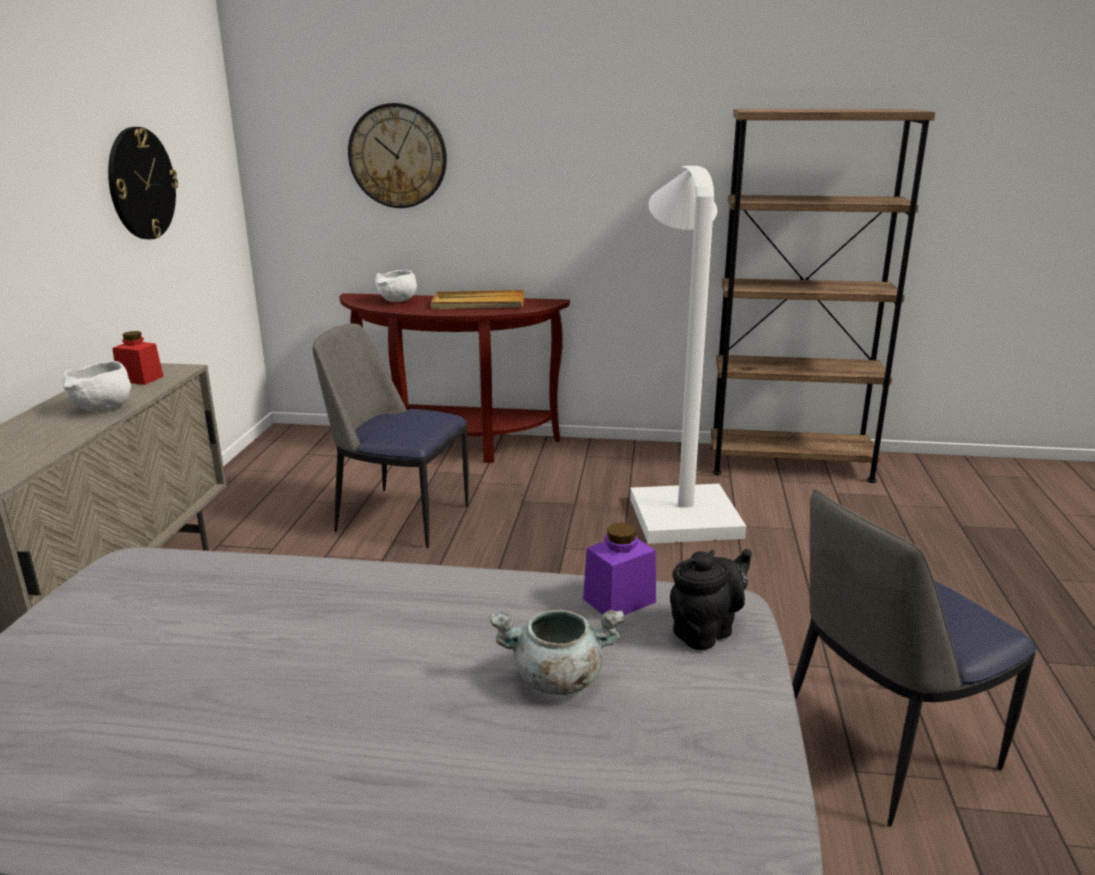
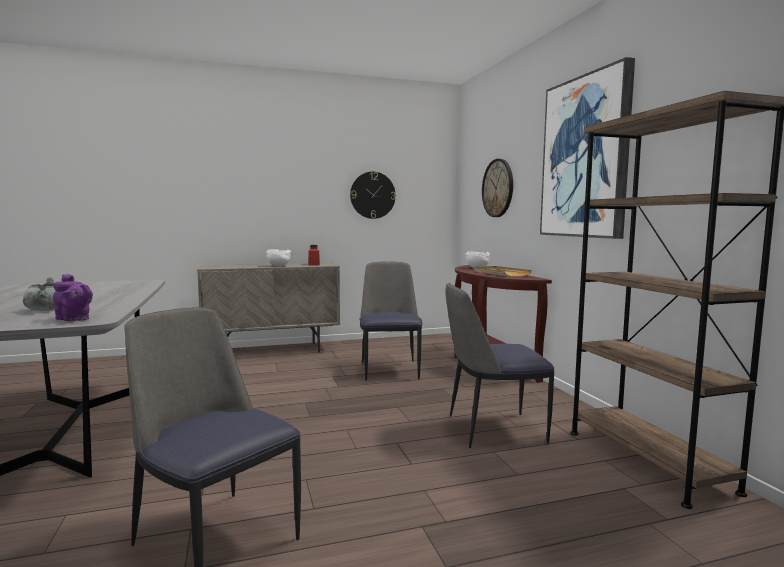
camera: 65 degrees right, 15 degrees down
(619, 600) = (109, 310): purple jar -> none
(625, 128) = (585, 157): none -> picture
(680, 509) = (492, 429): white floor lamp -> chair
(706, 631) = (74, 319): black teapot -> purple teapot

